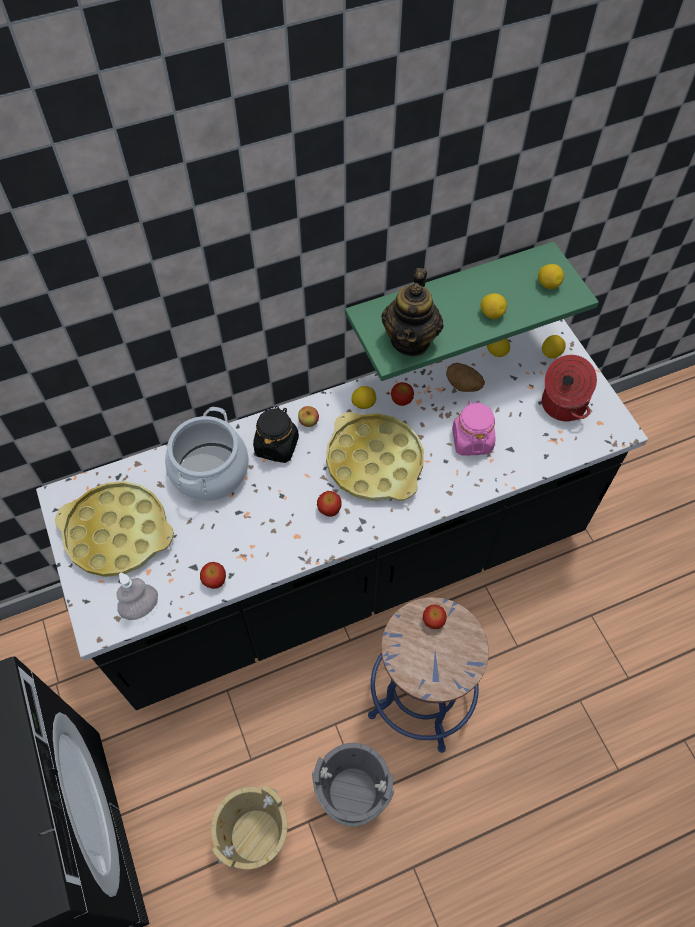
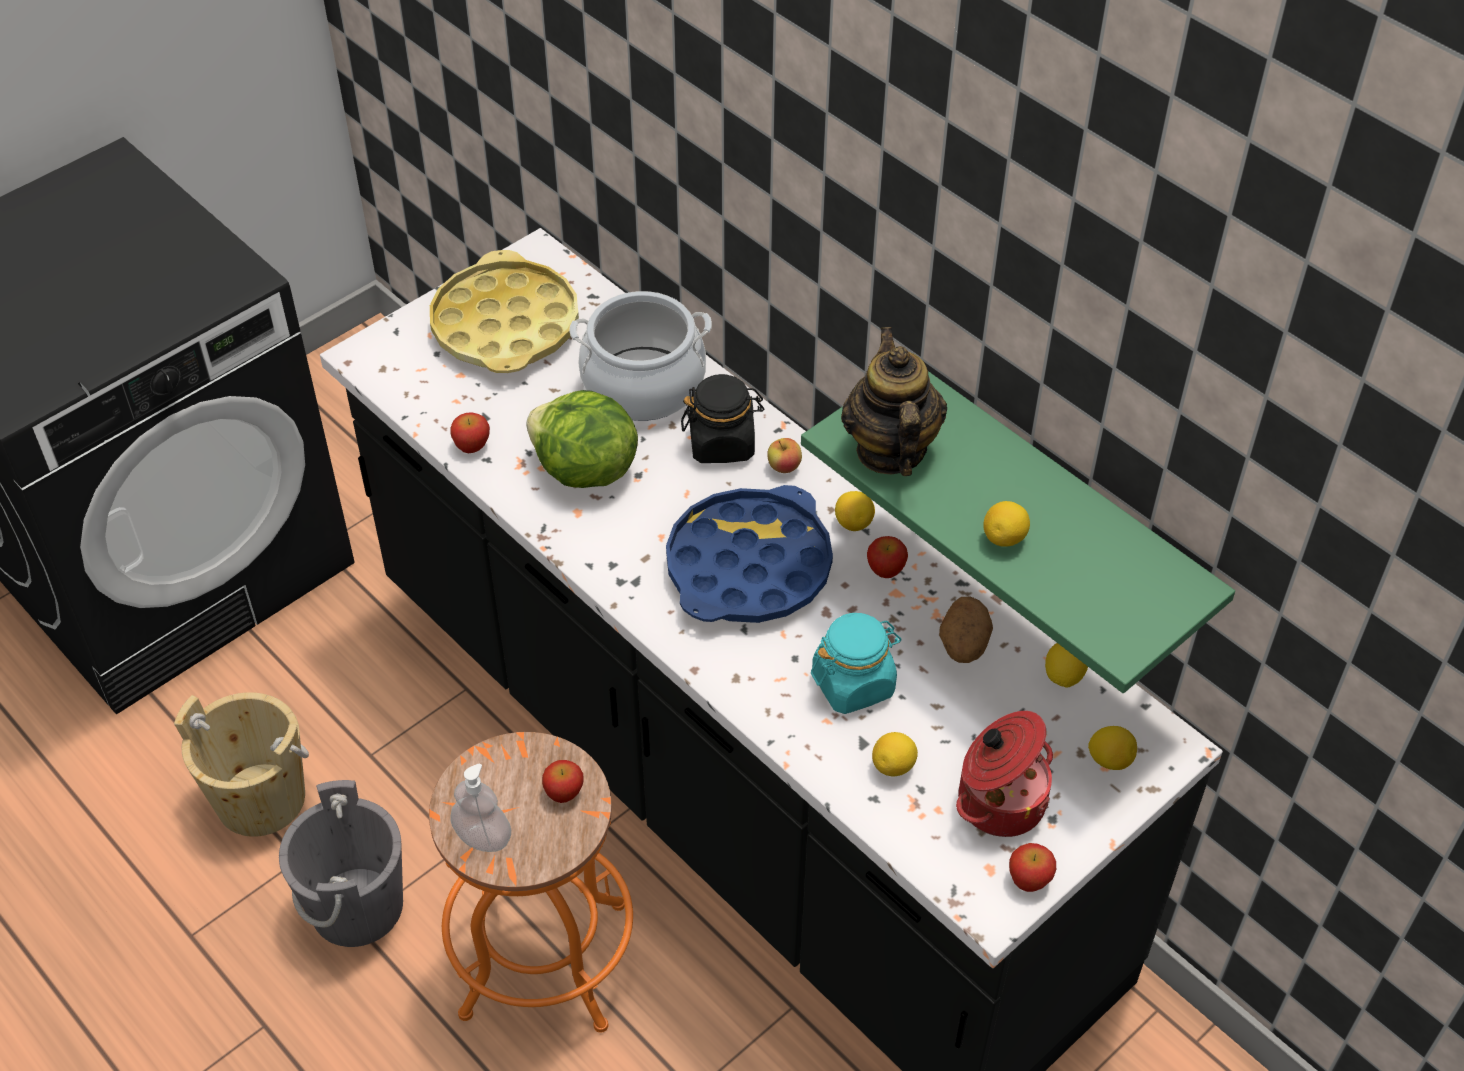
camera: 70 degrees right, 10 degrees down
(141, 607) = (405, 386): soap dispenser -> soap dispenser (483, 837)
(265, 523) = (584, 471): none -> lettuce
(329, 509) = (638, 536): apple -> apple (1029, 879)
(374, 462) = (748, 566): yellow tray -> blue tray
(411, 340) = (890, 450): teapot -> teapot turned 90 degrees clockwise
(421, 697) = (543, 959): blue stool -> orange stool
(471, 440) = (853, 684): pink jar -> turquoise jar
(548, 284) = (1120, 602): lemon -> lemon (893, 766)

